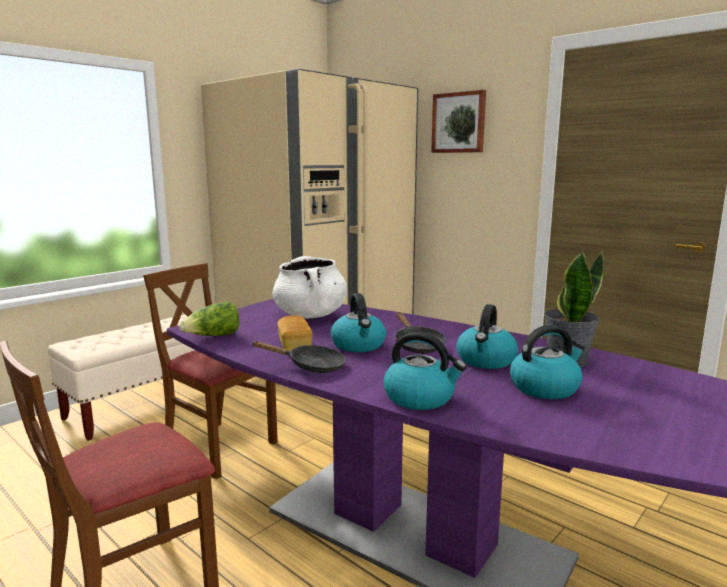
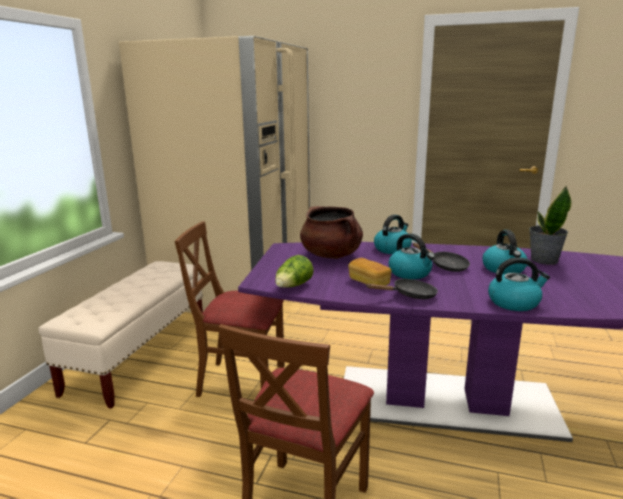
camera: 25 degrees left, 5 degrees up
(310, 315) = (331, 255): white cooking pot -> brown cooking pot
(459, 122) = (344, 79): picture -> none
(545, 387) = (563, 280): kettle -> kettle (392, 249)

